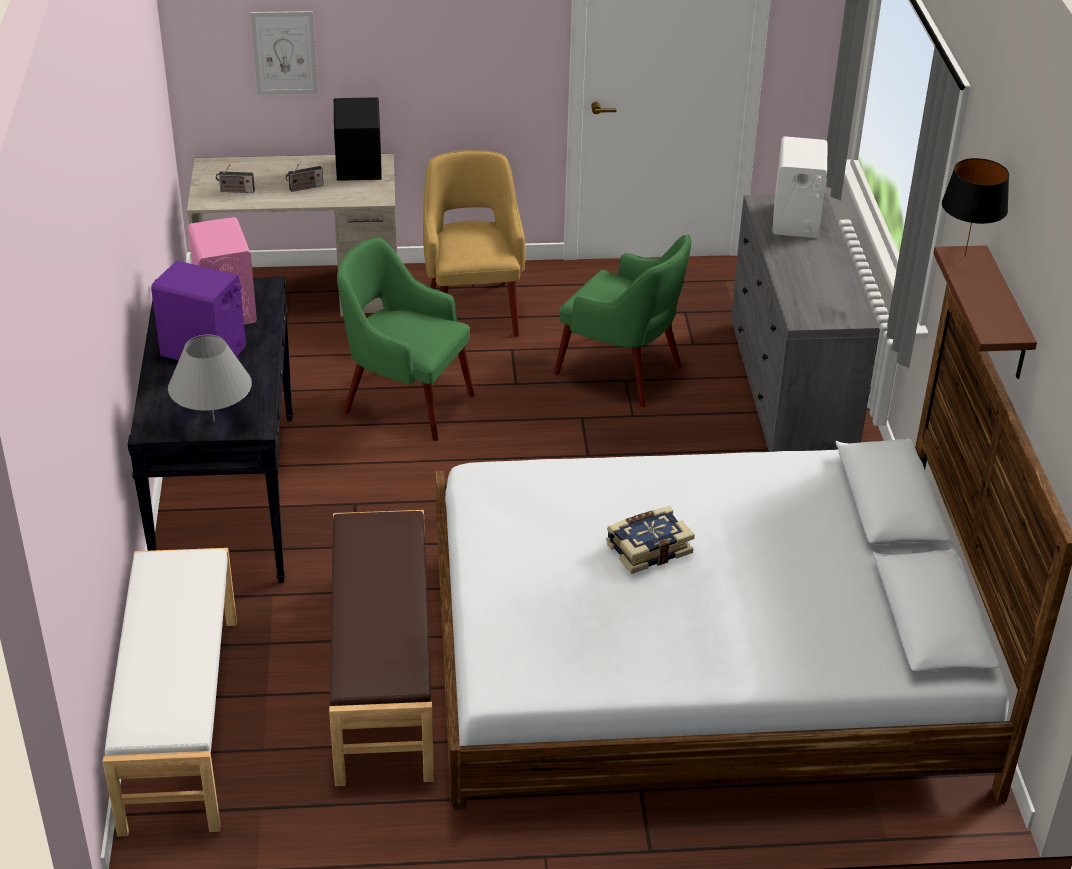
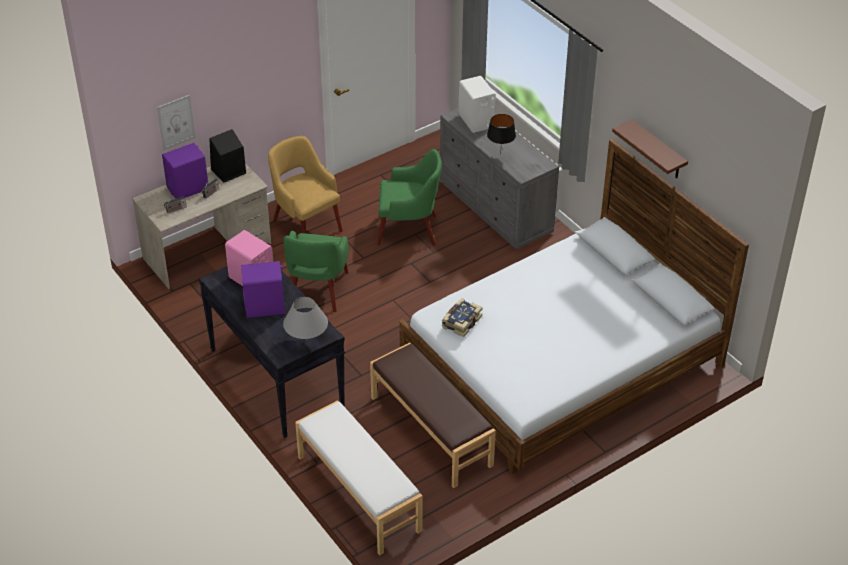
camera: 30 degrees left, 5 degrees up
(281, 171) = (188, 188): none -> purple speaker
(405, 402) = (317, 290): green armchair -> green armchair turned 75 degrees counterclockwise
(648, 548) = (535, 317): book -> book (461, 322)
(963, 256) = (628, 129): black table lamp -> black table lamp (500, 155)

